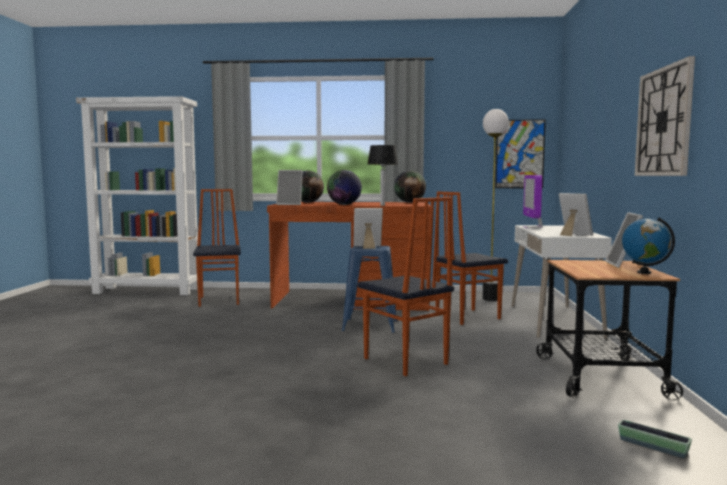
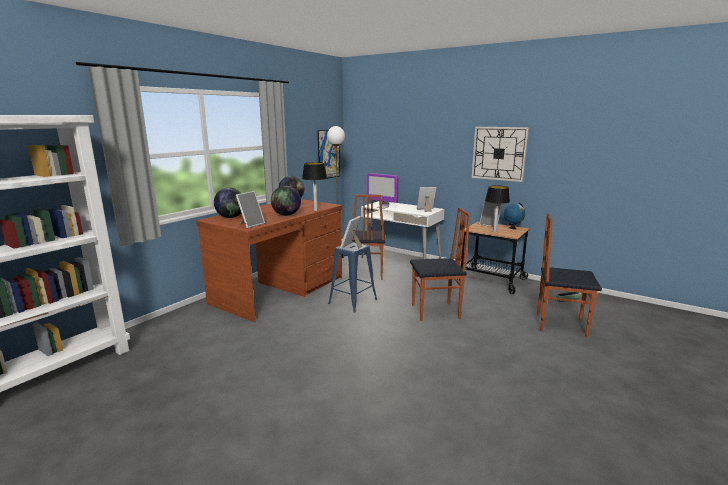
camera: 60 degrees left, 10 degrees up
(220, 300) = (186, 338): chair -> chair (560, 324)
(586, 268) = (494, 231): none -> table lamp

